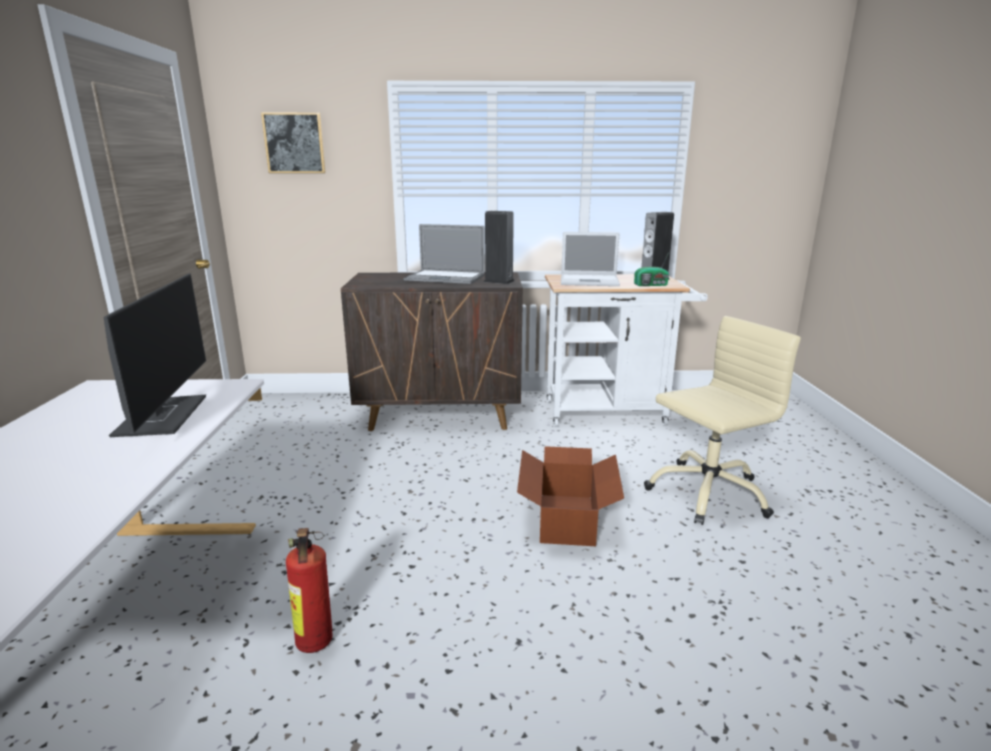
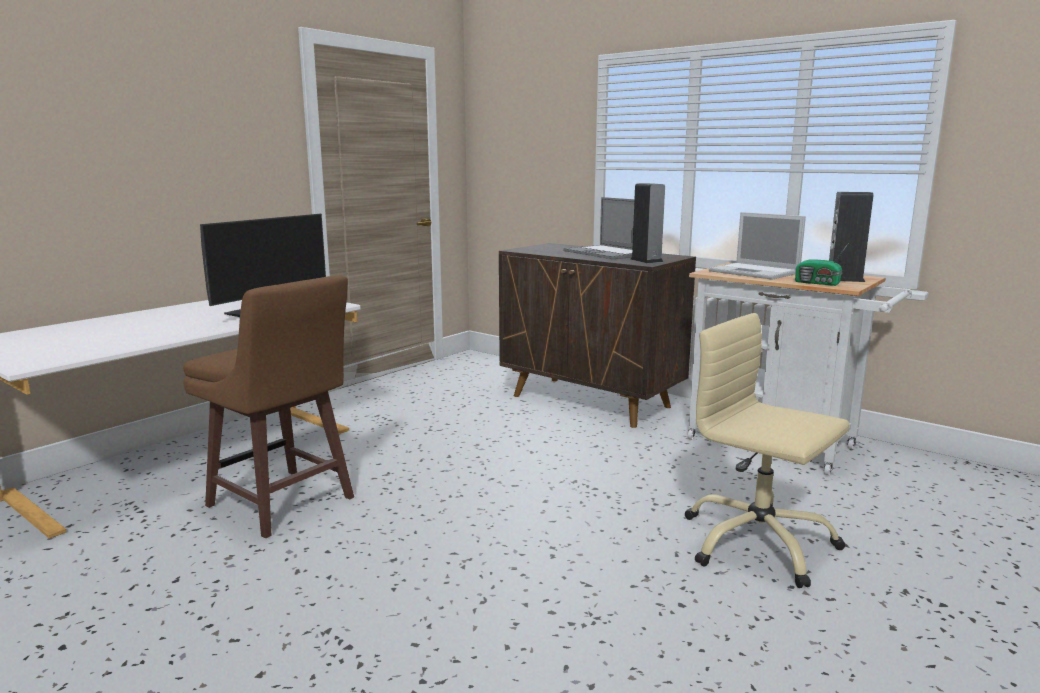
camera: 40 degrees right, 5 degrees down
(294, 143) = (521, 119): picture -> none
(314, 646) = (282, 504): fire extinguisher -> brown stool
(568, 519) = (568, 507): cardboard box -> none
(707, 492) = (757, 543): beige office chair -> beige office chair turned 150 degrees counterclockwise

